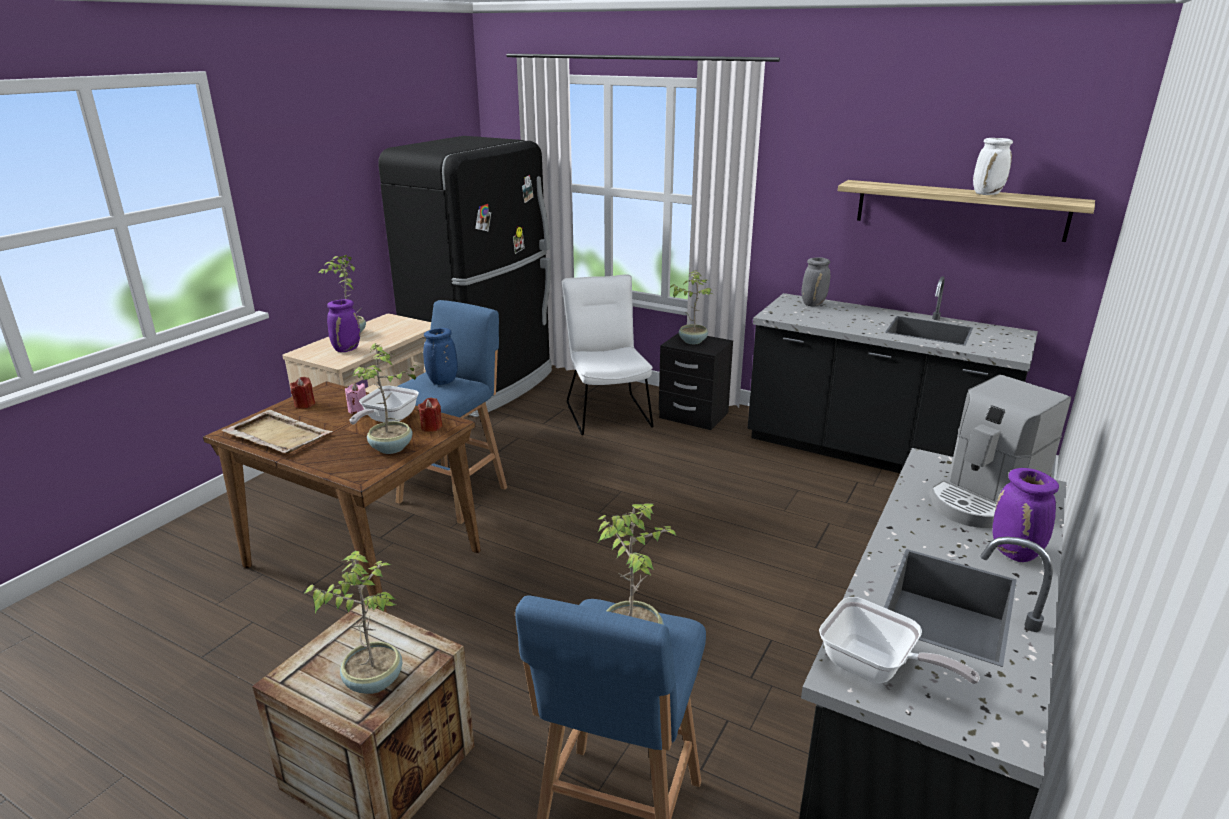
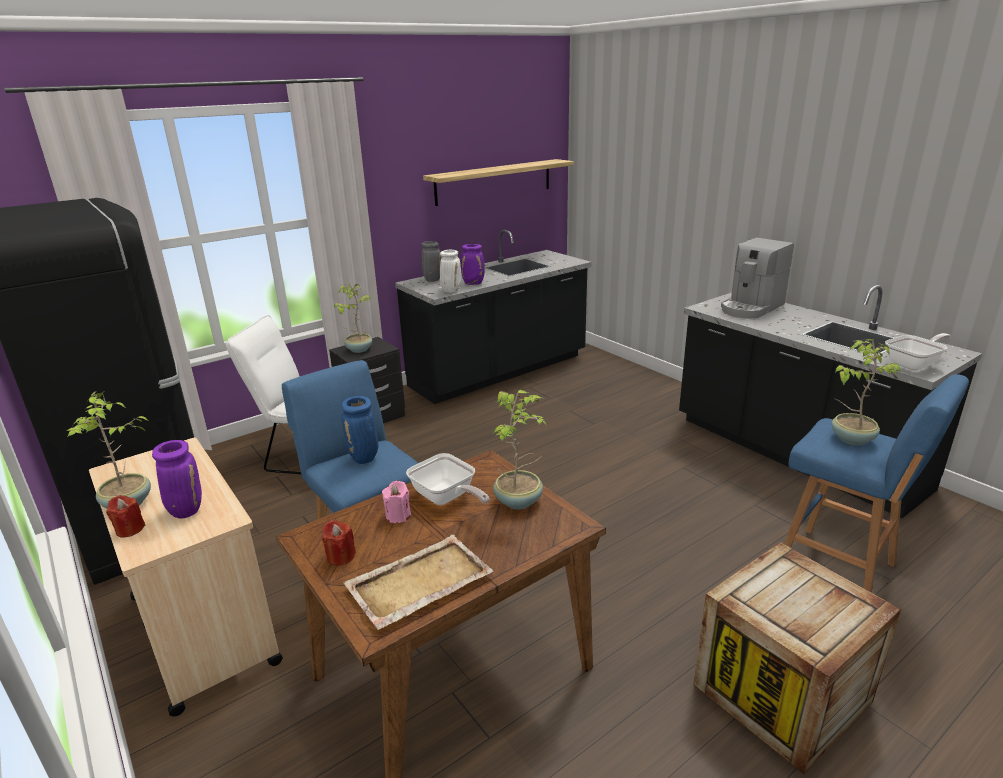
camera: 65 degrees left, 0 degrees up
(373, 680) = (822, 594): potted plant -> none
(431, 427) = (486, 473): red candle -> red candle (130, 529)
(984, 499) = (751, 308): coffee machine -> coffee machine turned 60 degrees clockwise
(987, 194) = (516, 165): white vase -> white vase (451, 290)
(1016, 554) = (808, 315): purple vase -> purple vase (474, 283)

